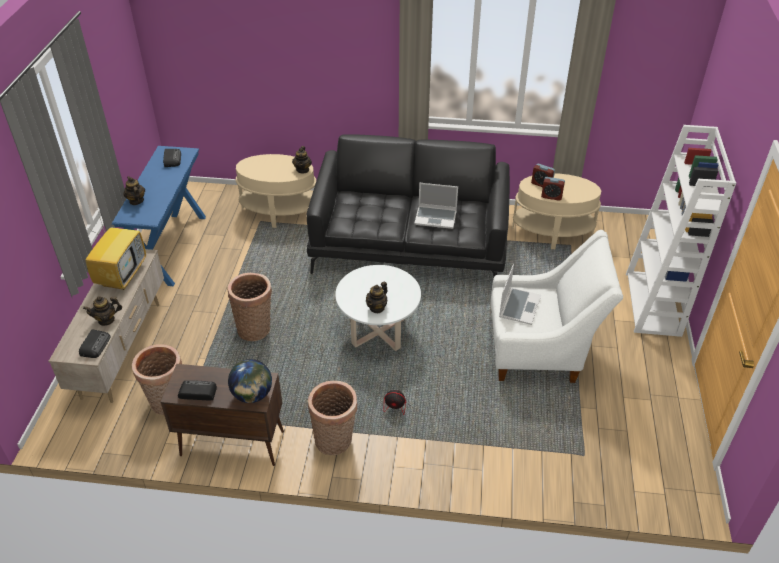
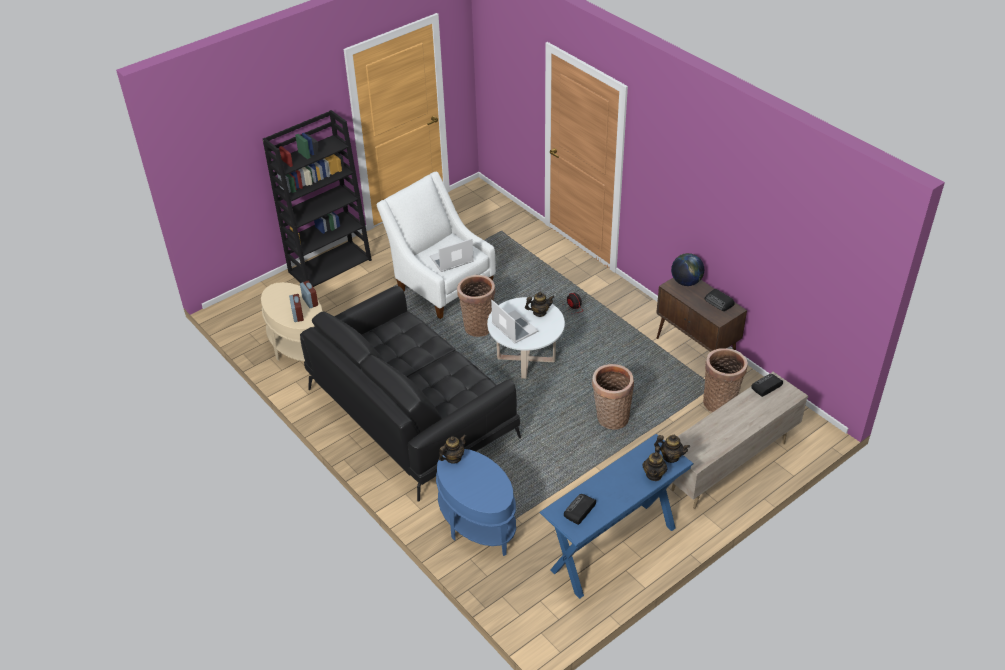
camera: 135 degrees left, 0 degrees up
(106, 320) = (746, 403): teapot -> teapot (670, 457)
(122, 275) = (709, 438): television -> none
(279, 212) = (477, 523): beige side table -> blue side table
(335, 441) = (629, 315): basket -> basket (477, 326)
(436, 217) = (409, 346): laptop -> laptop (513, 328)
(653, 304) = (330, 265): white bookcase -> black bookcase

